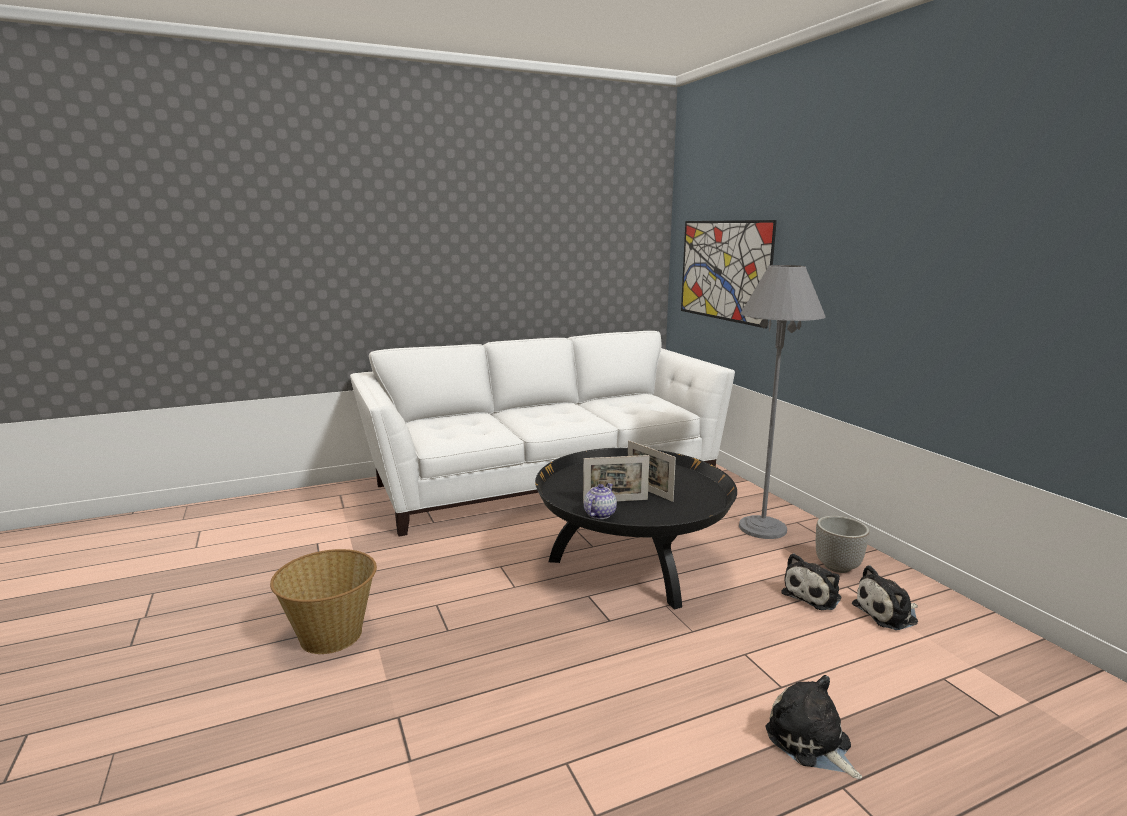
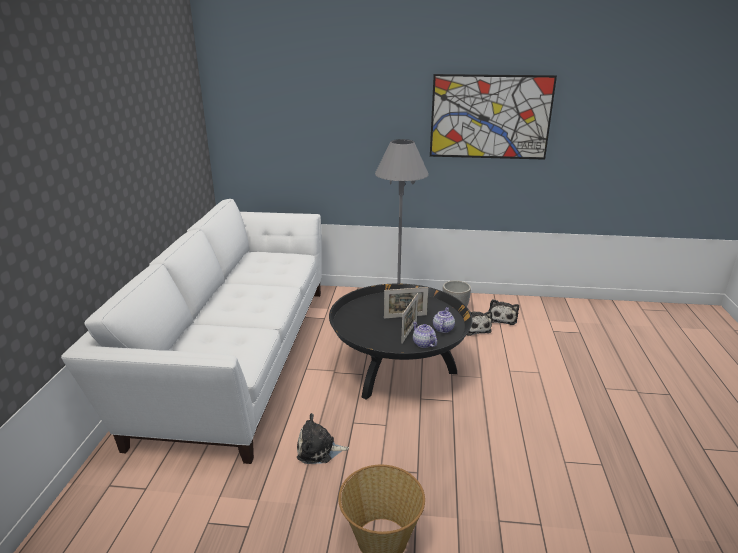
camera: 60 degrees left, 10 degrees up
(653, 518) = (443, 329): none -> teapot
(724, 270) = (285, 140): picture -> picture (490, 117)
(811, 742) = (578, 383): plush toy -> plush toy (319, 450)

